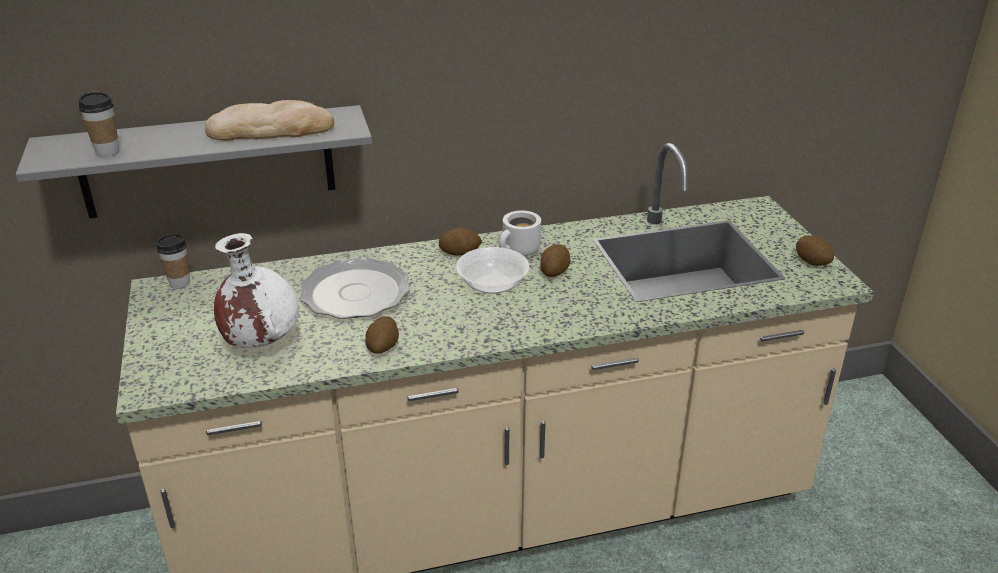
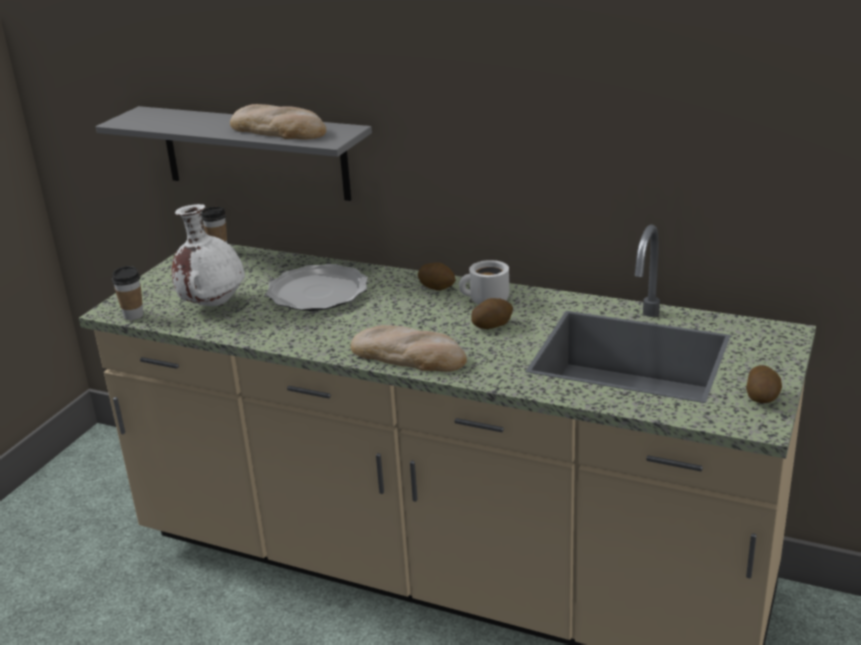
camera: 40 degrees right, 5 degrees down
(107, 151) = (162, 123): cup -> cup (133, 315)
(383, 347) = (282, 335): potato -> none
(493, 284) = (426, 319): bowl -> none
(526, 323) = (409, 355): none -> bread

